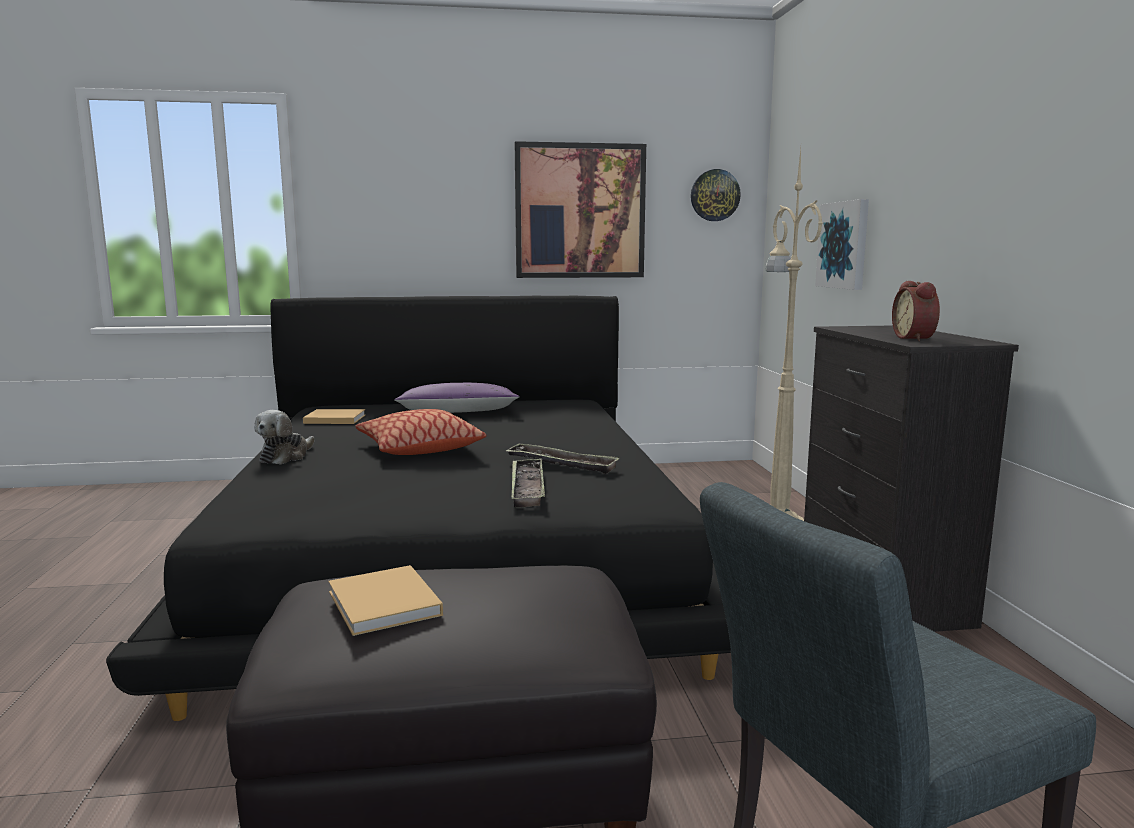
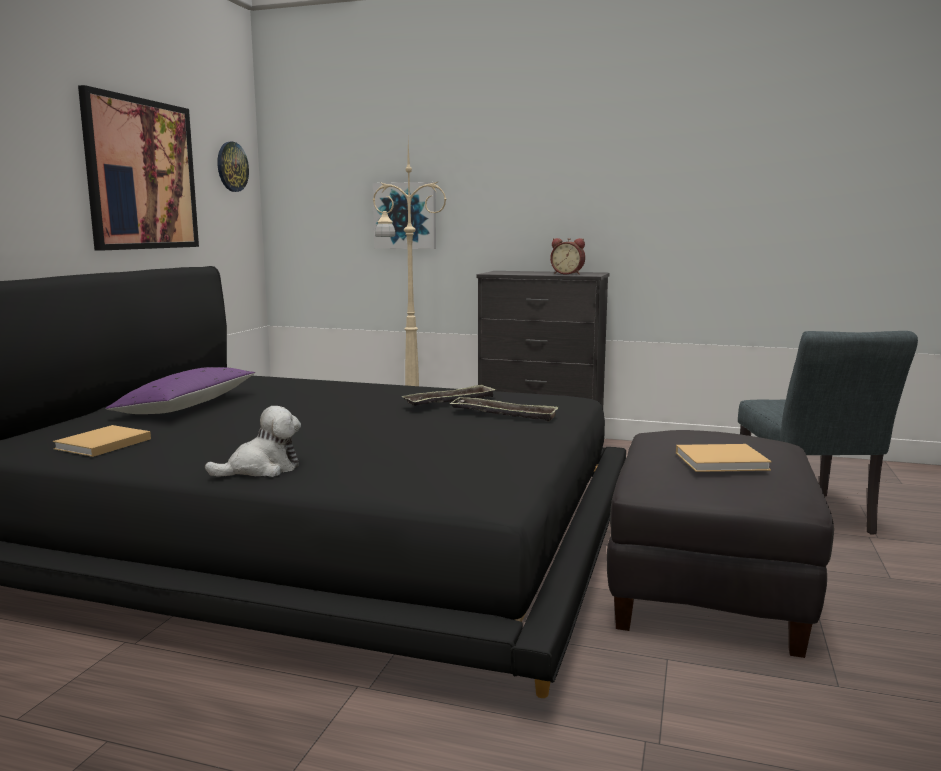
camera: 65 degrees left, 0 degrees up
(286, 456) = (262, 469): plush toy -> plush toy turned 75 degrees counterclockwise
(419, 448) = (329, 426): pillow -> none

